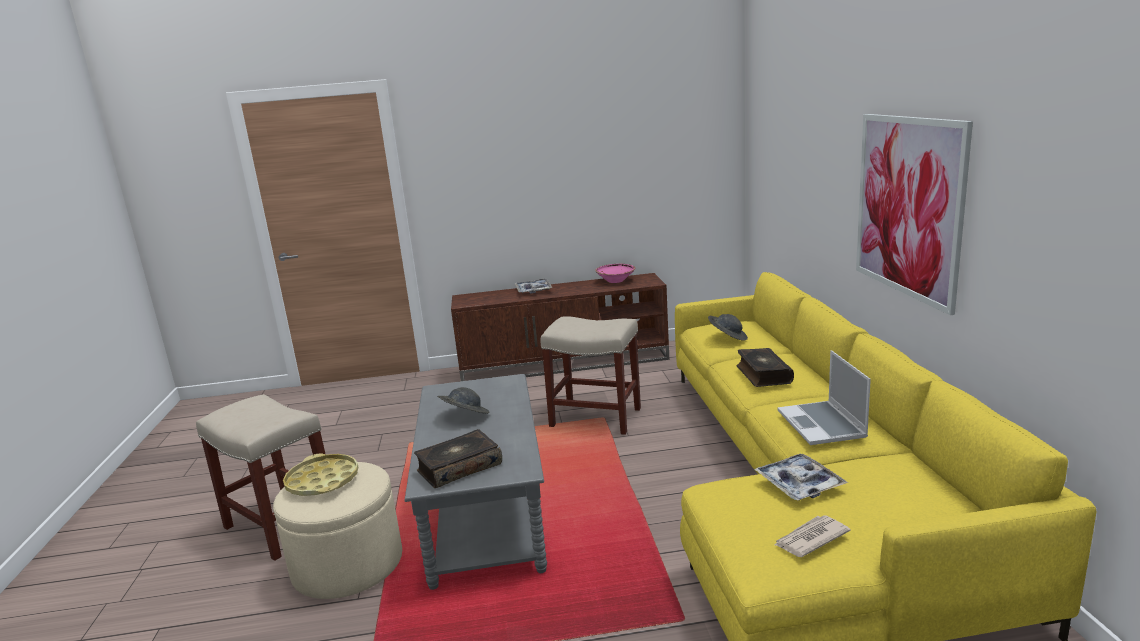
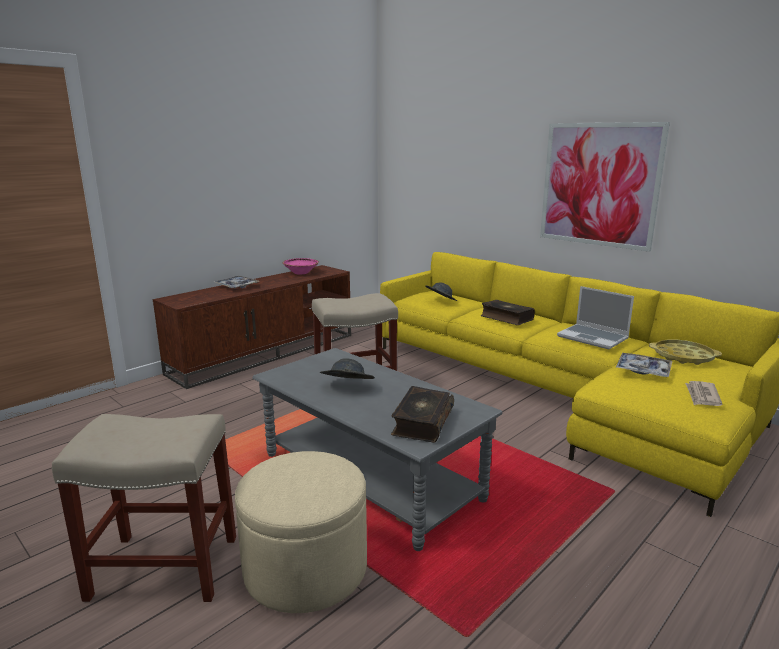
camera: 40 degrees left, 0 degrees up
(322, 481) = (284, 479): yellow tray -> yellow tray (683, 356)

